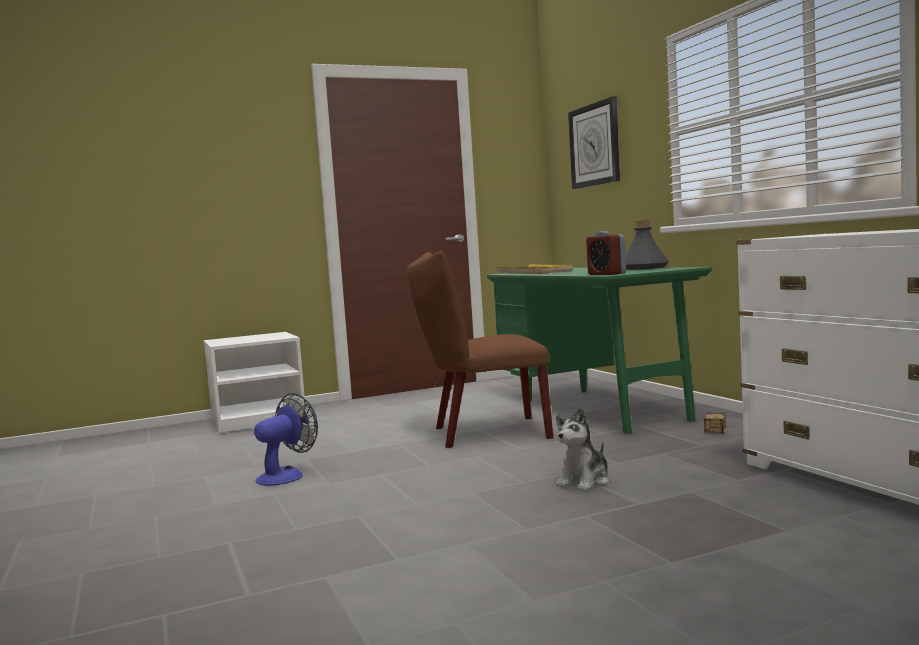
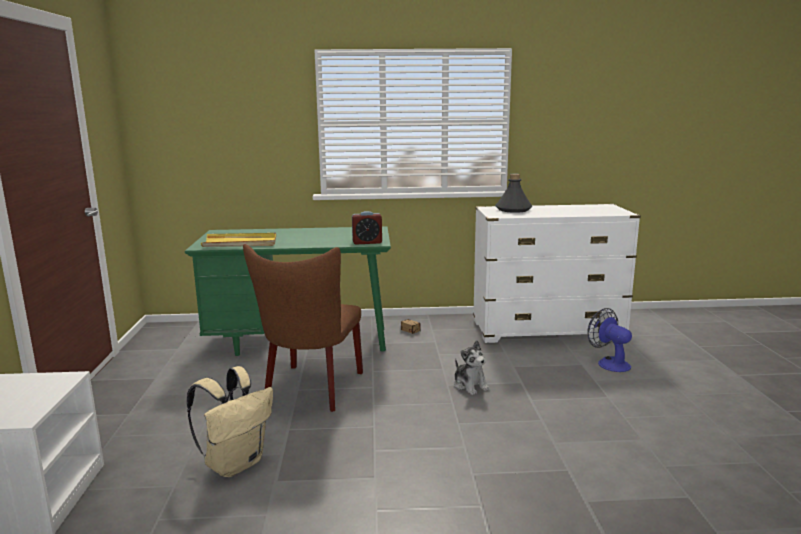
camera: 70 degrees left, 10 degrees up
(286, 475) = (322, 498): fan -> fan (609, 363)
(328, 444) = (235, 463): none -> beige backpack
(595, 145) = (212, 119): wall clock -> none
(644, 268) = (333, 230): grey bottle -> grey bottle (513, 209)

